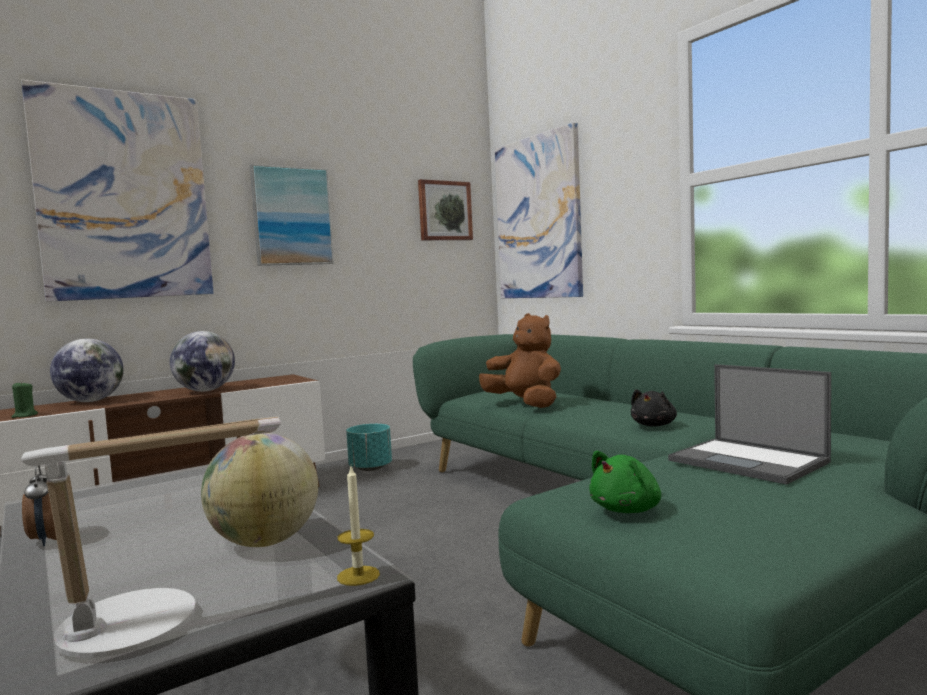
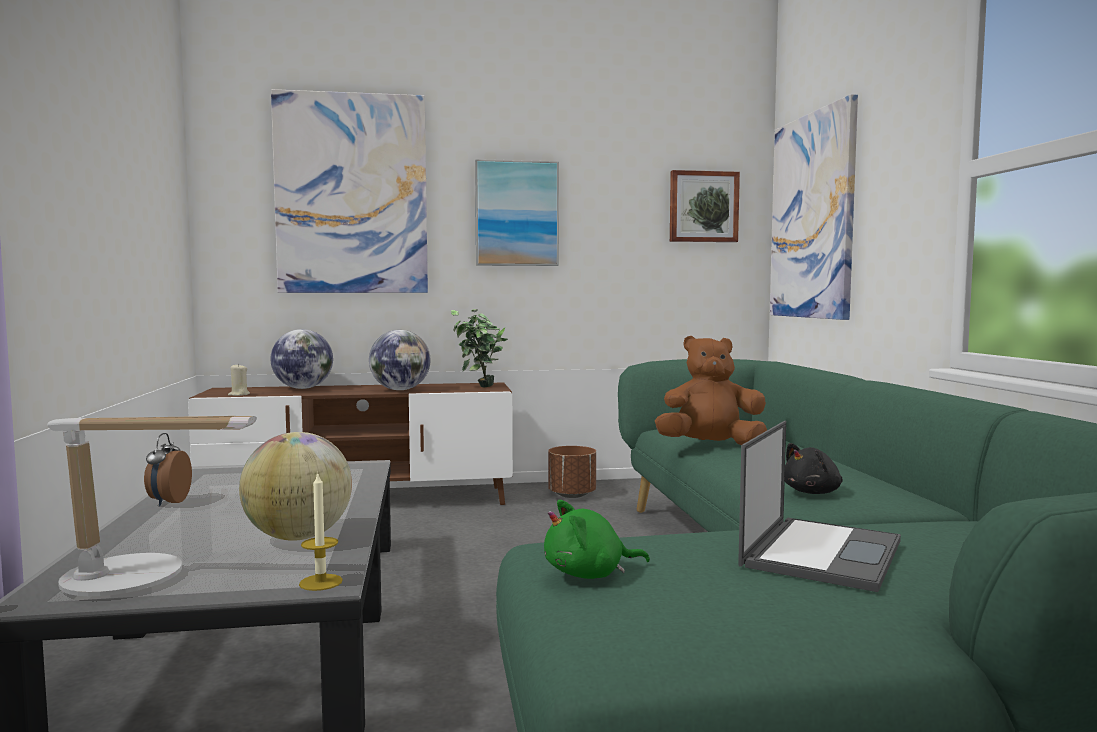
camera: 25 degrees right, 0 degrees up
(24, 416) = (239, 394): green candle -> beige candle
(281, 380) = (479, 387): none -> potted plant
(371, 468) = (572, 495): turquoise planter -> brown planter
(525, 404) = (710, 446): brown plush toy -> brown plush toy turned 75 degrees counterclockwise
(750, 461) = (822, 552): laptop -> laptop turned 135 degrees counterclockwise

